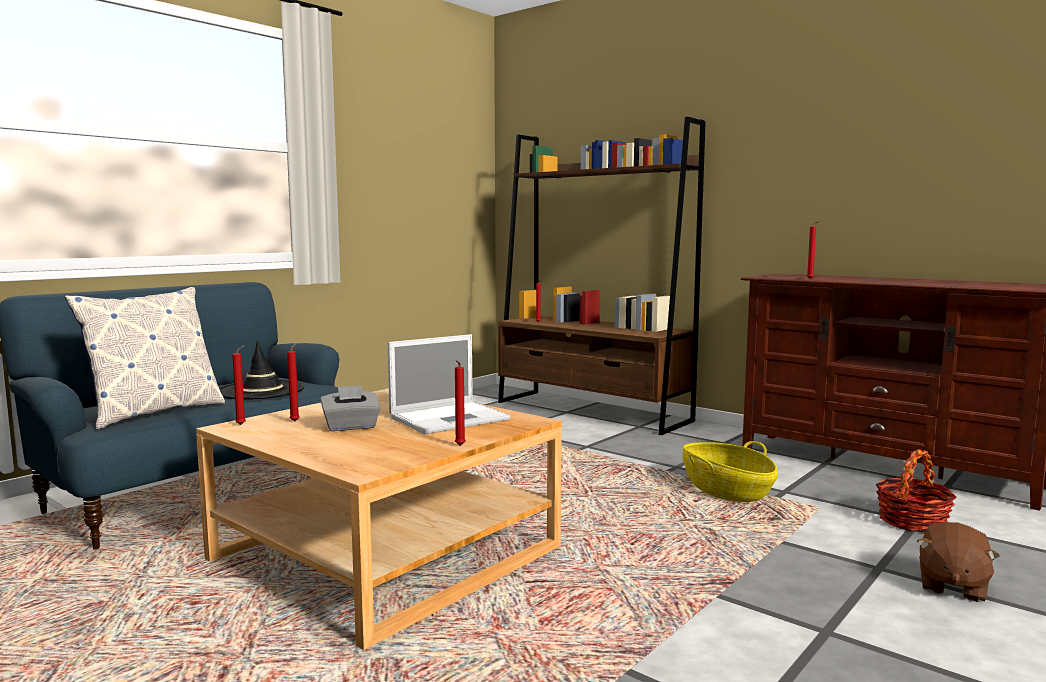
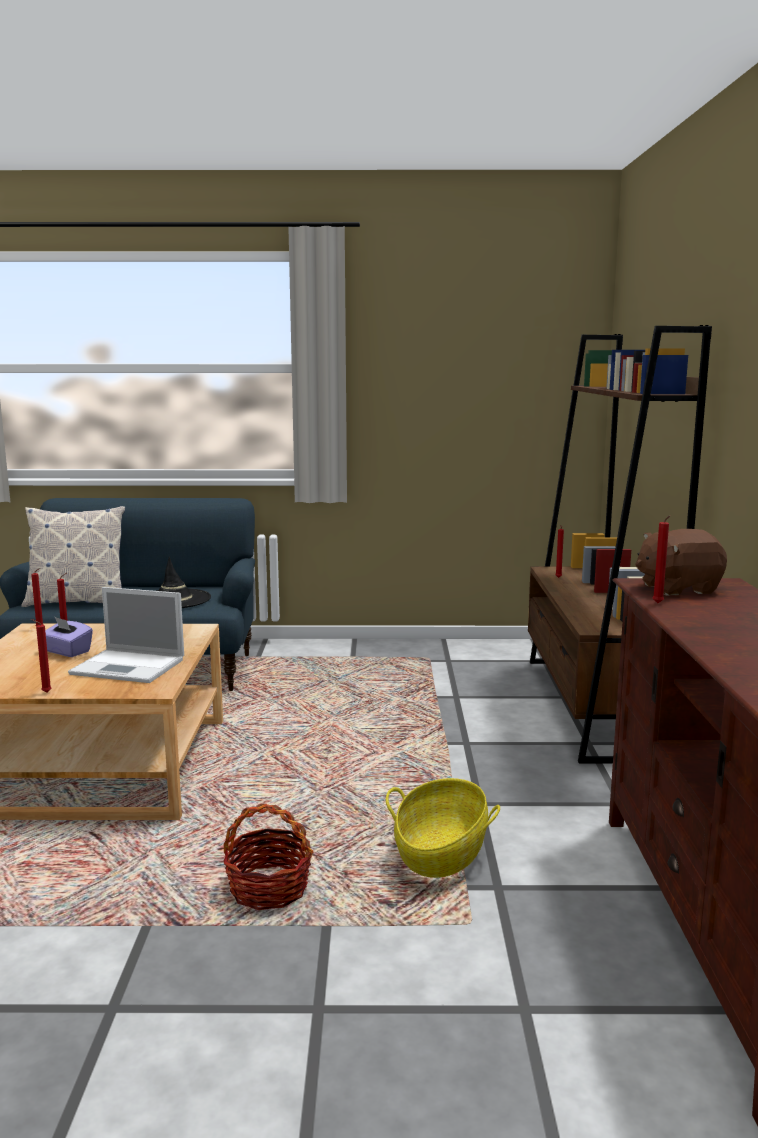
camera: 50 degrees right, 5 degrees up
(351, 427) = (67, 652): grey tissue box -> purple tissue box
(912, 521) = (518, 1005): basket -> basket (268, 888)
(951, 586) = (316, 1076): brown plush toy -> brown plush toy (677, 588)

